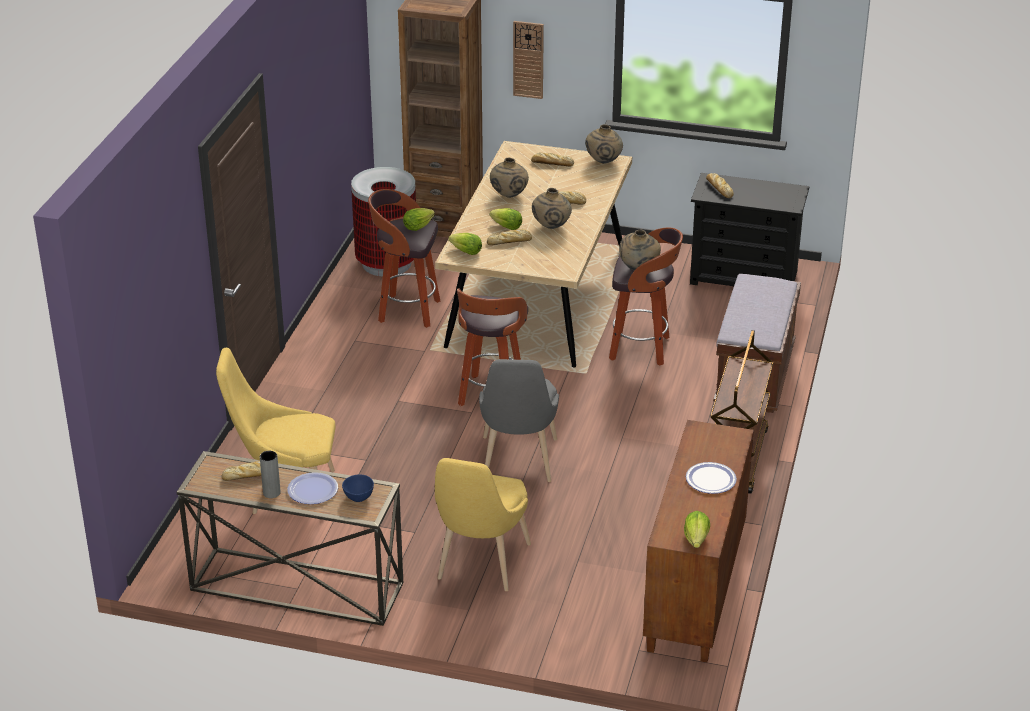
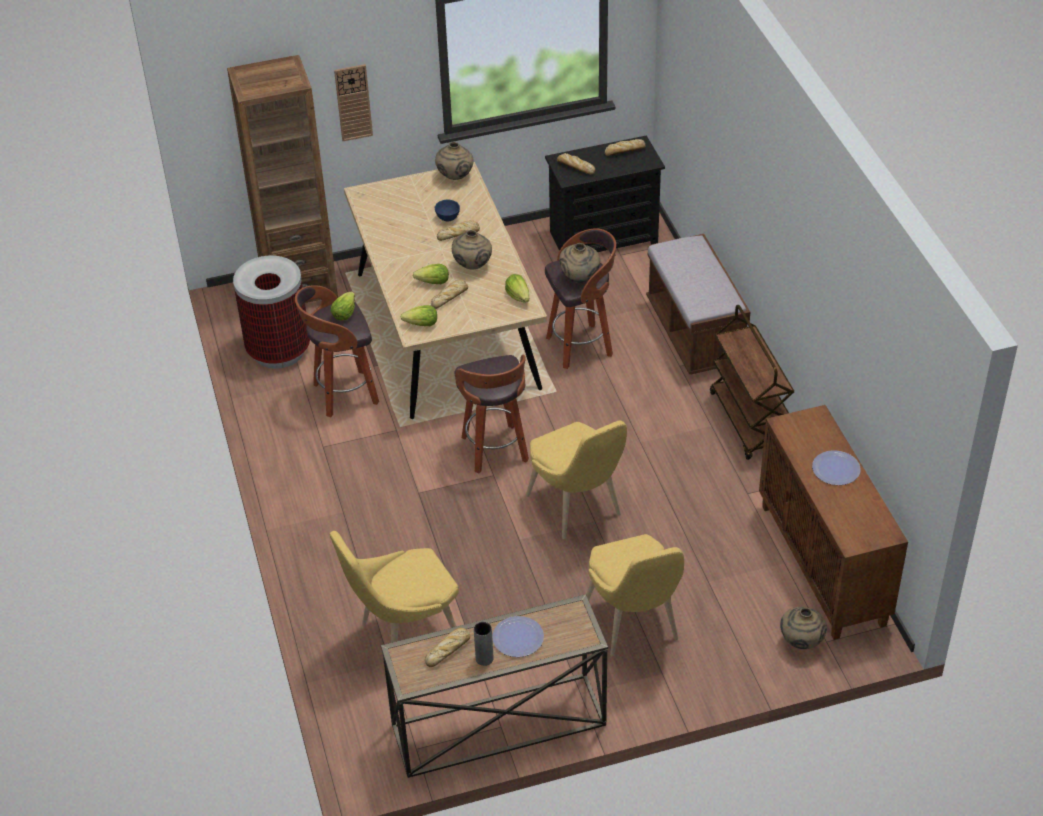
camera: 30 degrees left, 10 degrees up
(358, 497) = (564, 625): blue bowl -> blue bowl (447, 218)
(508, 196) = (404, 248): beige vase -> beige vase (801, 643)
(518, 464) = (578, 509): grey chair -> yellow chair
(551, 163) = (410, 197): bread -> bread (624, 151)
(696, 539) = (876, 532): lettuce -> lettuce (518, 296)

